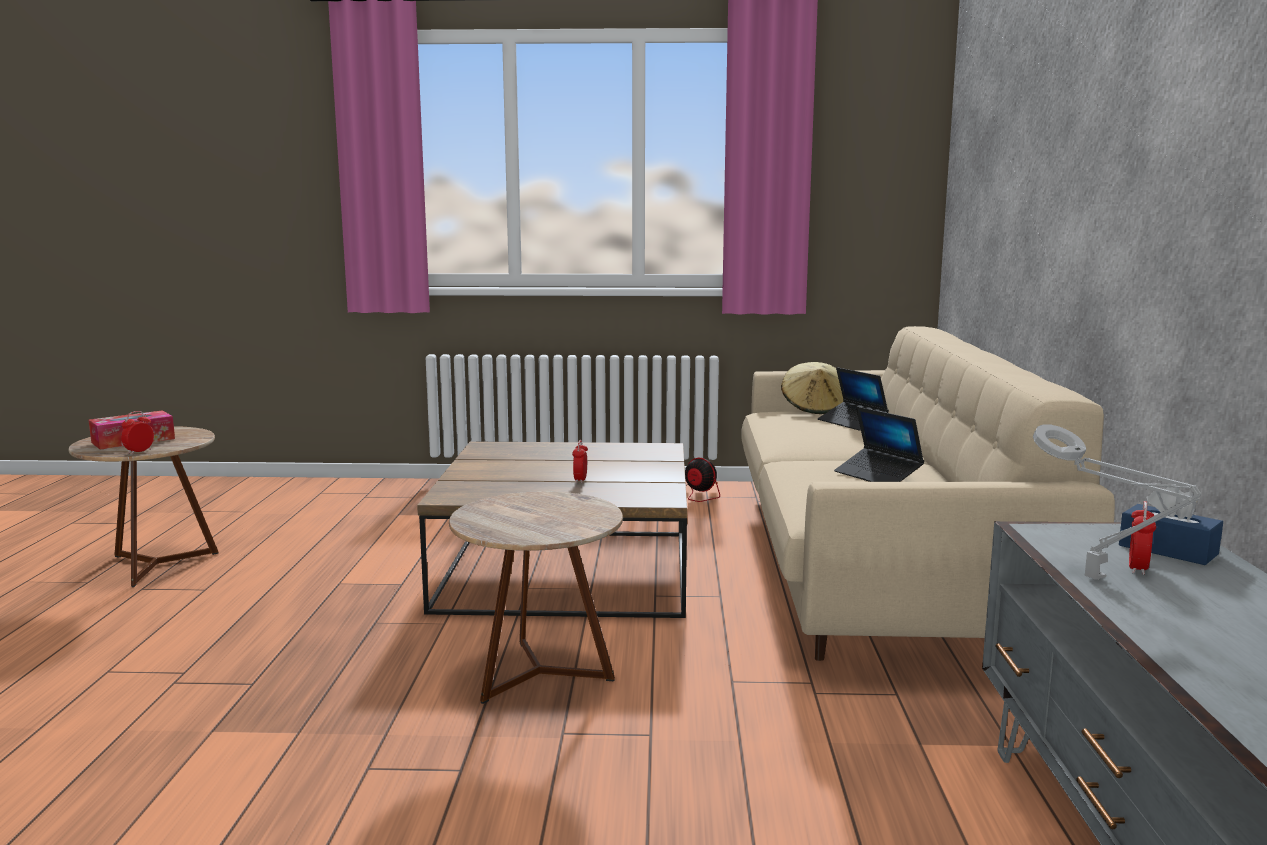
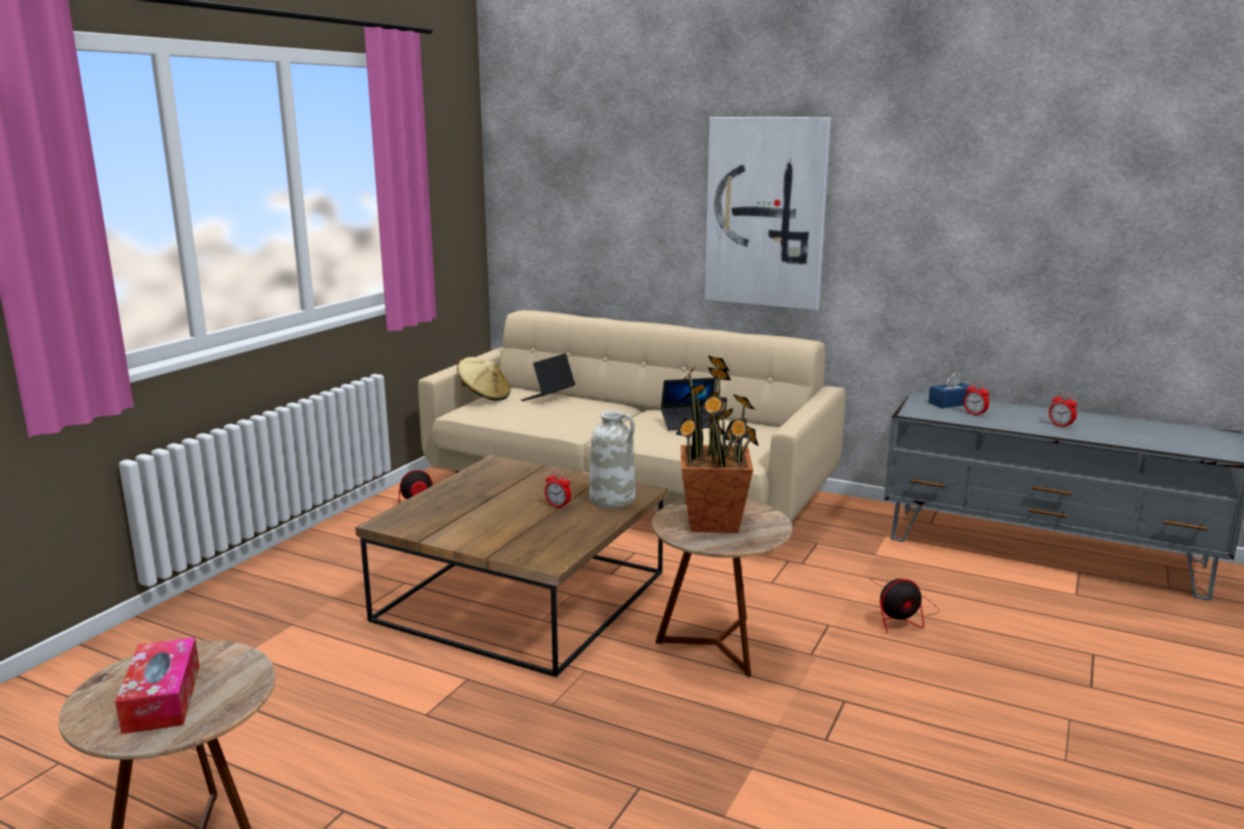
camera: 65 degrees left, 5 degrees up
(139, 451) = (244, 693): alarm clock -> alarm clock (1060, 425)
(531, 512) = (714, 523): none -> potted plant
(621, 494) = (613, 500): none -> white vase
(732, 788) = (902, 615): none -> fan
(852, 422) = (548, 398): laptop -> laptop turned 135 degrees clockwise
(1093, 188) = (766, 213): none -> picture
(1100, 580) = (988, 423): grey table lamp -> none

